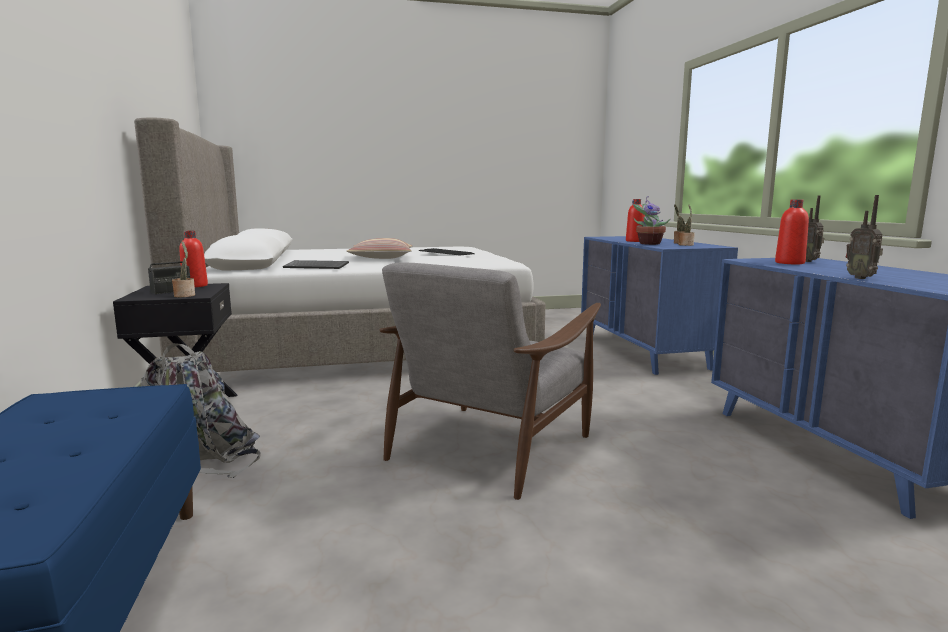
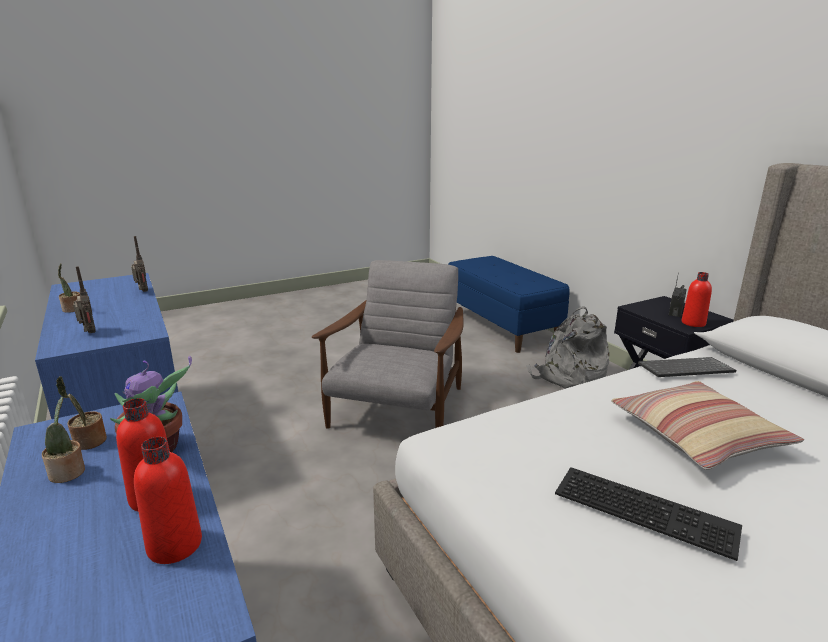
camera: 165 degrees right, 10 degrees up
(185, 295) = (643, 306): potted plant -> potted plant (72, 309)
(789, 263) = (121, 325): red bottle -> red bottle (174, 545)

